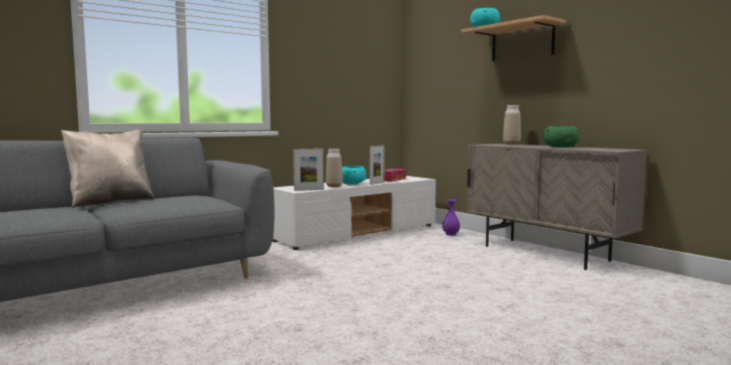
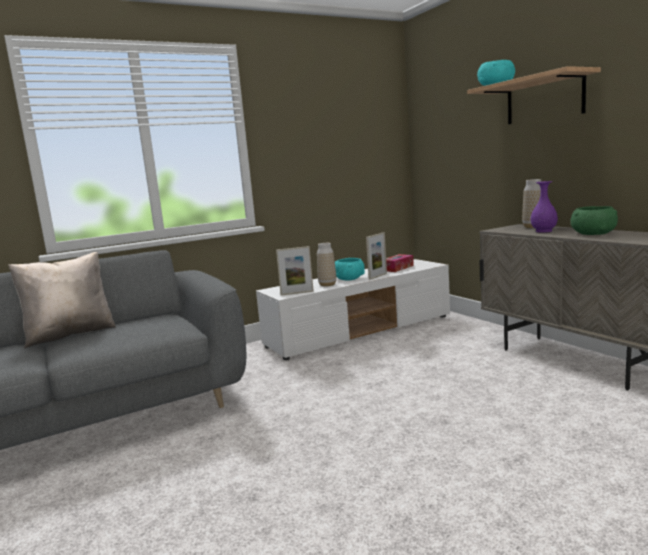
camera: 10 degrees right, 5 degrees up
(451, 234) = (466, 330): purple vase -> purple vase (544, 231)

